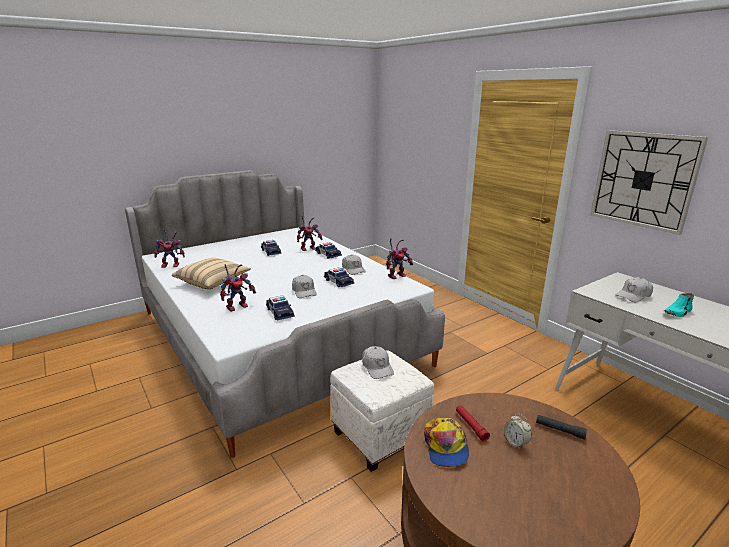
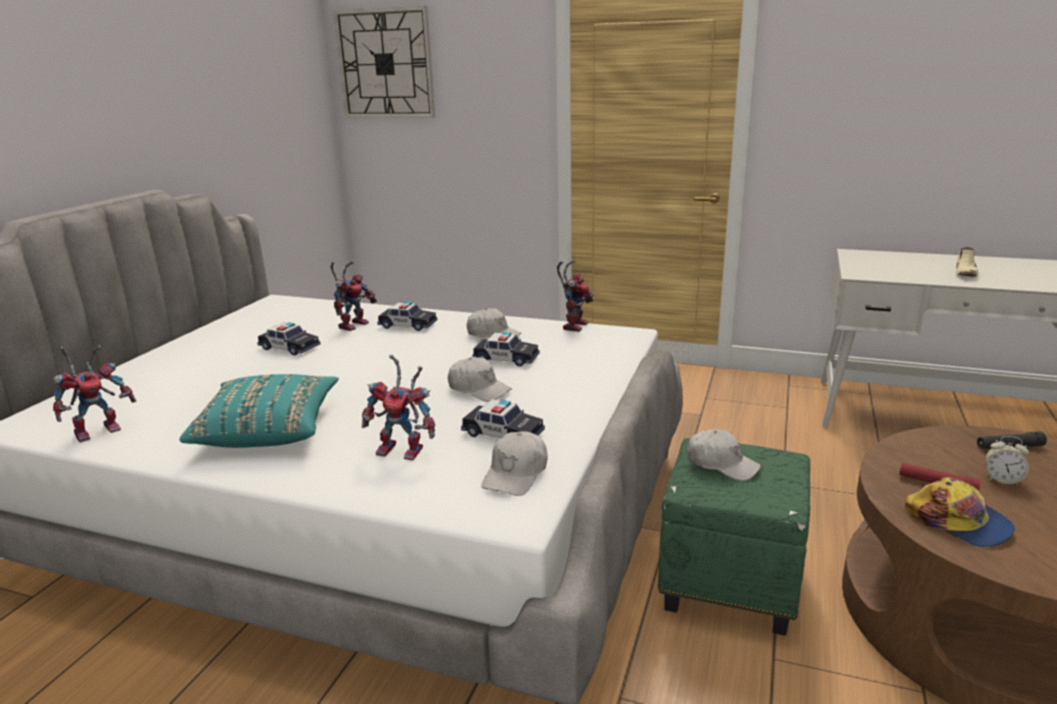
camera: 35 degrees left, 0 degrees up
(213, 282) = (269, 430): beige pillow -> turquoise pillow
(238, 306) = (405, 450): toy robot -> toy robot turned 90 degrees clockwise
(380, 435) = (728, 580): white ottoman -> green ottoman
(634, 295) = (901, 267): white cap -> white cap (516, 474)
(643, 180) = (856, 116): wall clock -> wall clock (385, 64)
(678, 312) = (965, 273): turquoise shoe -> beige shoe

